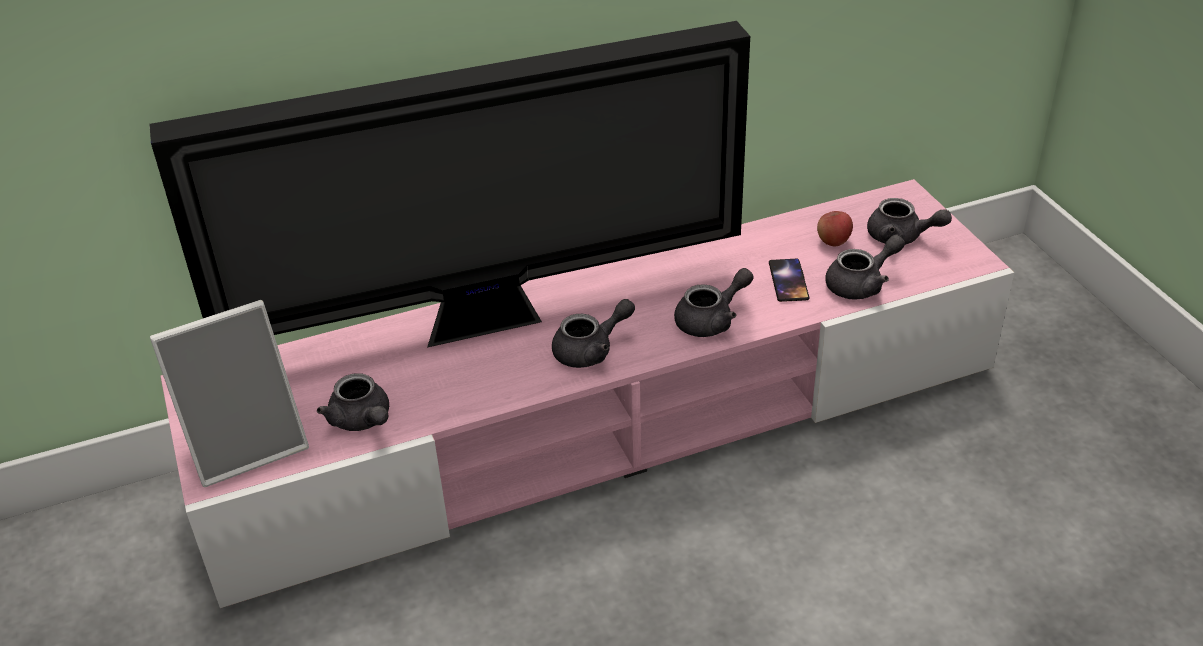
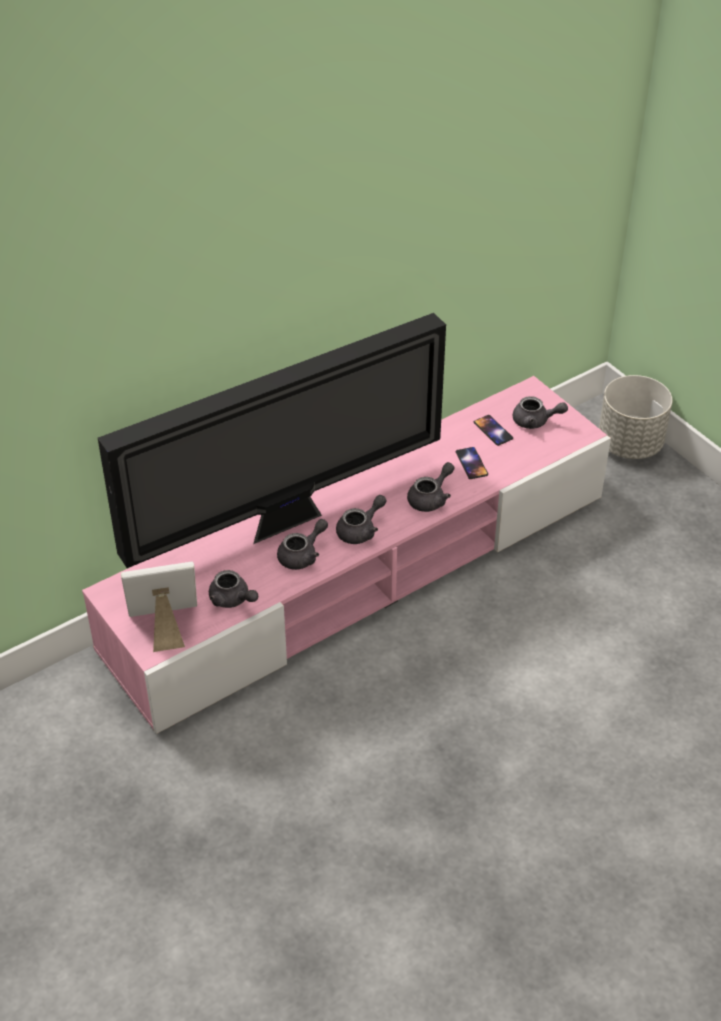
camera: 15 degrees left, 5 degrees up
(247, 444) = (164, 626): picture frame -> picture frame turned 150 degrees counterclockwise
(833, 241) = (493, 430): apple -> phone
(861, 284) = (518, 459): grey teapot -> grey teapot (302, 555)
(1052, 302) = (630, 444): none -> grey planter

